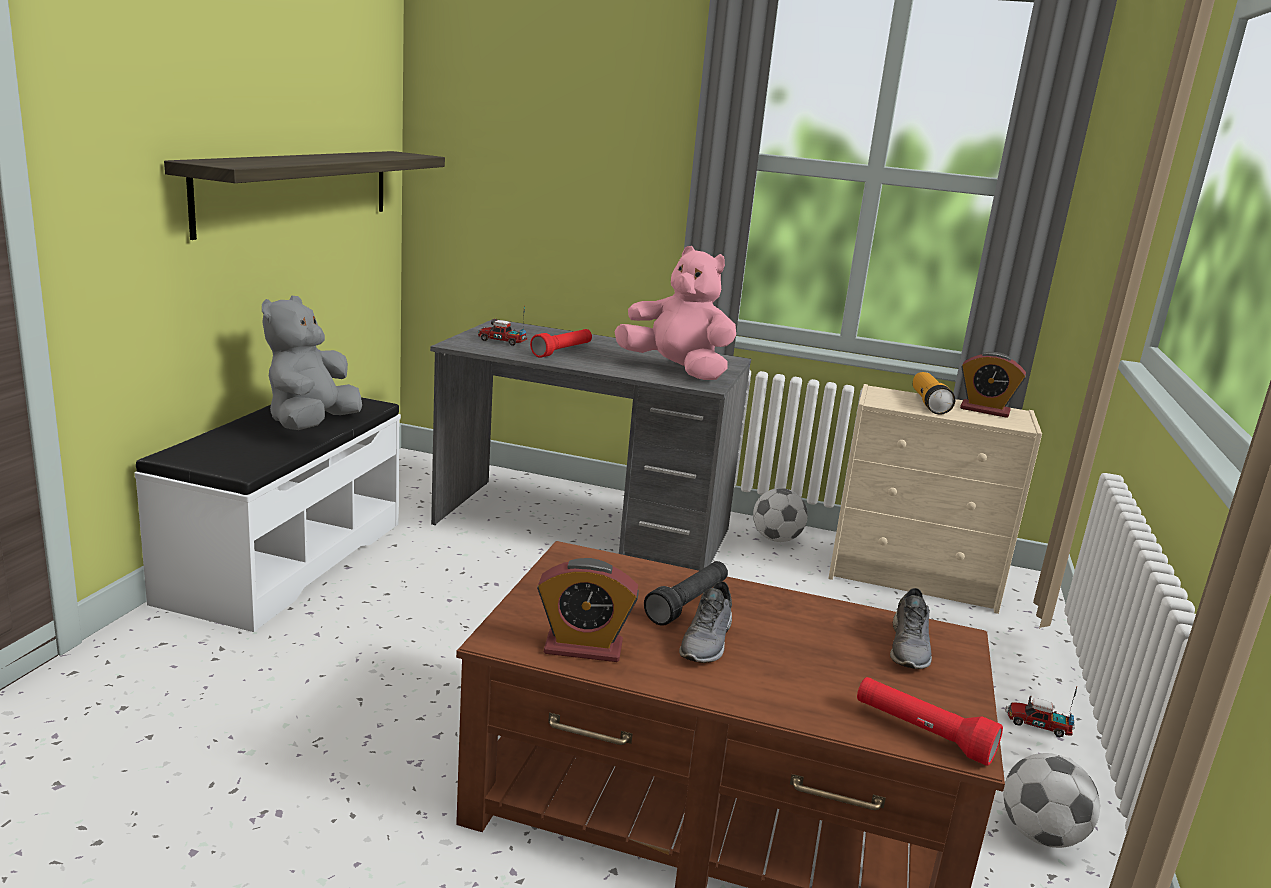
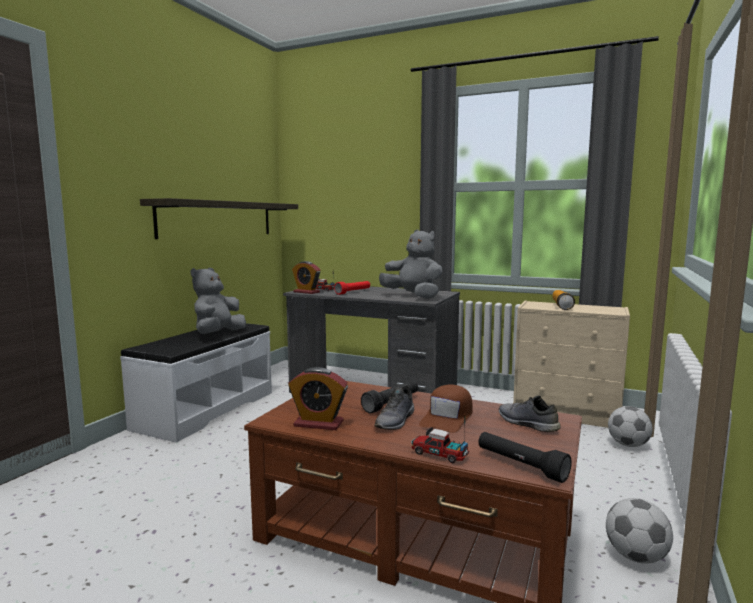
camera: 10 degrees right, 10 degrees down
(676, 370) = (413, 296): pink plush toy -> grey plush toy
(776, 539) = (484, 396): football -> football (628, 445)
(787, 634) = (447, 417): none -> brown cap
(910, 648) = (526, 423): grey shoe -> grey shoe turned 120 degrees clockwise
(922, 733) = (520, 466): red flashlight -> black flashlight
(984, 410) = (596, 307): alarm clock -> alarm clock (306, 292)
(1037, 725) = (640, 492): toy truck -> toy truck (438, 454)

